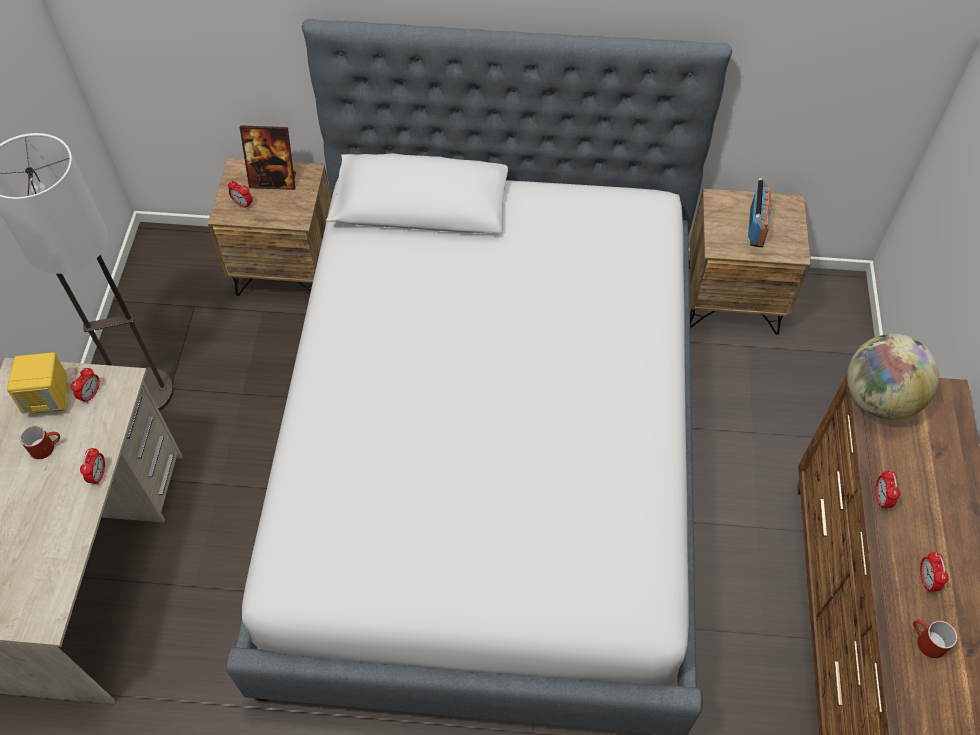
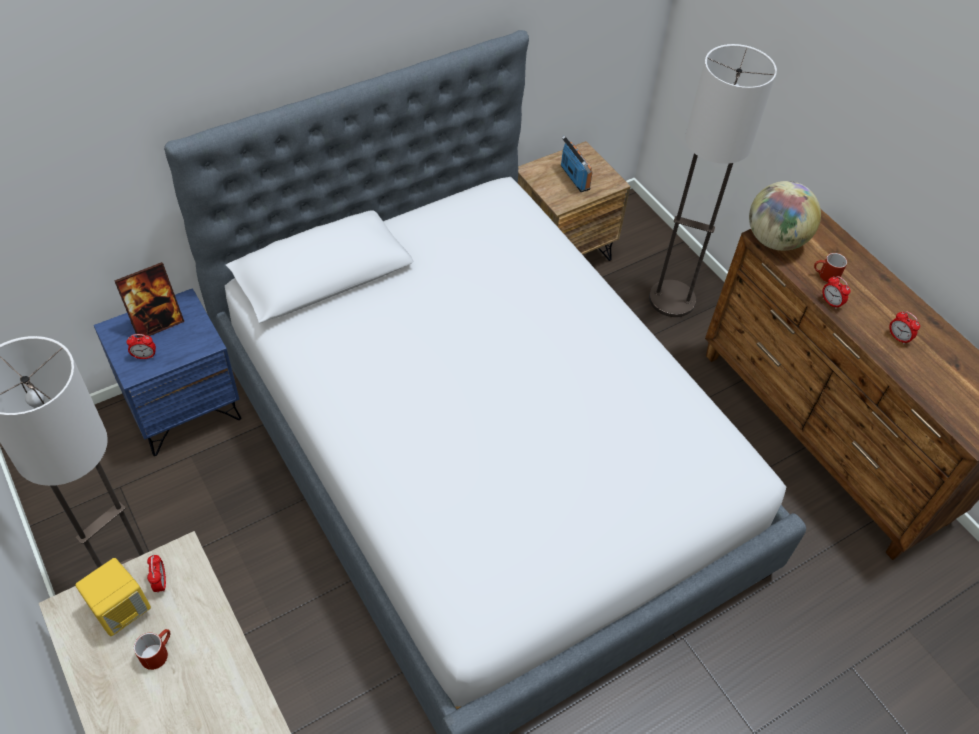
camera: 40 degrees left, 5 degrees down
(98, 475) = (232, 644): alarm clock -> none
(287, 268) = (184, 408): brown nightstand -> blue nightstand
(810, 408) = (672, 299): none -> floor lamp
(925, 641) = (930, 375): red mug -> red mug (825, 276)

